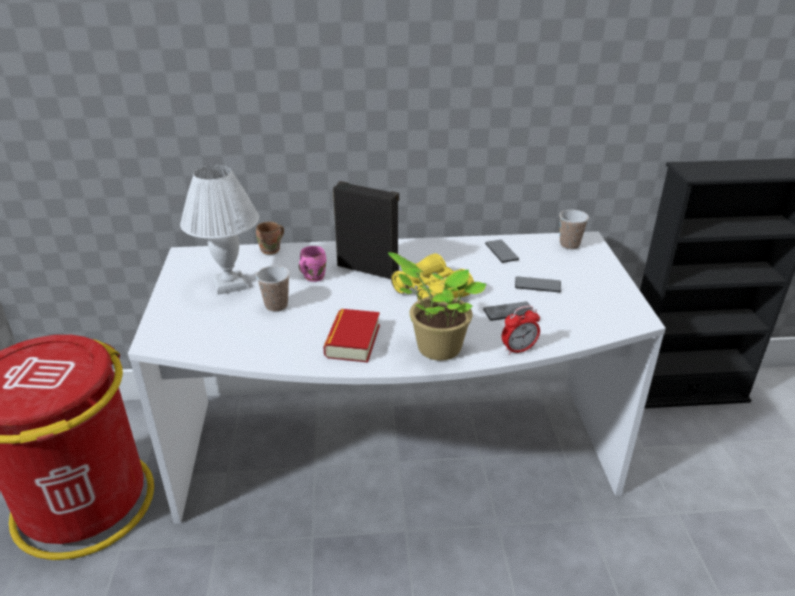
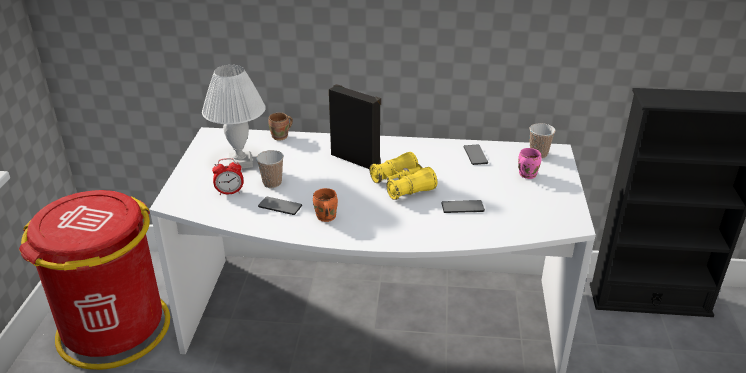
camera: 10 degrees right, 0 degrees up
(312, 277) = (307, 162): pink mug -> pink mug (525, 174)
(352, 341) = (325, 218): book -> orange mug
(435, 347) = (390, 230): potted plant -> none
(518, 349) = (459, 239): alarm clock -> alarm clock (230, 192)
(537, 285) = (496, 187): phone -> phone (280, 206)

